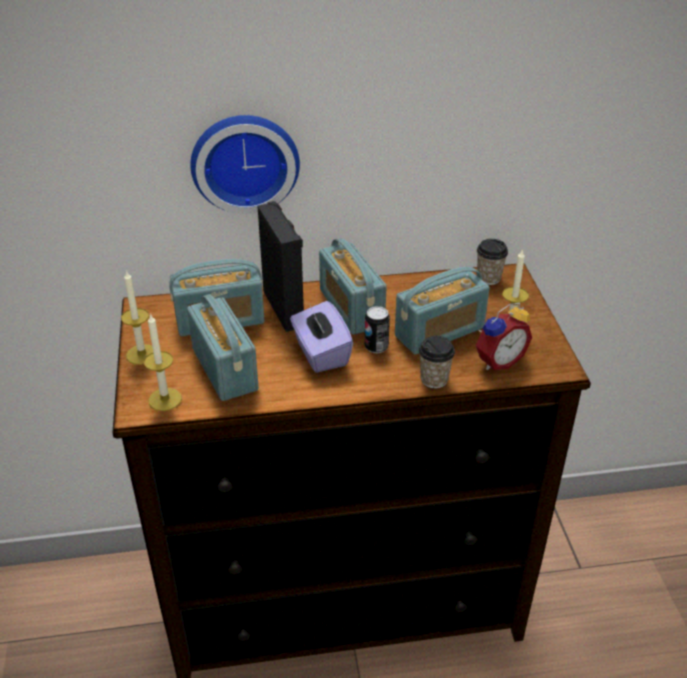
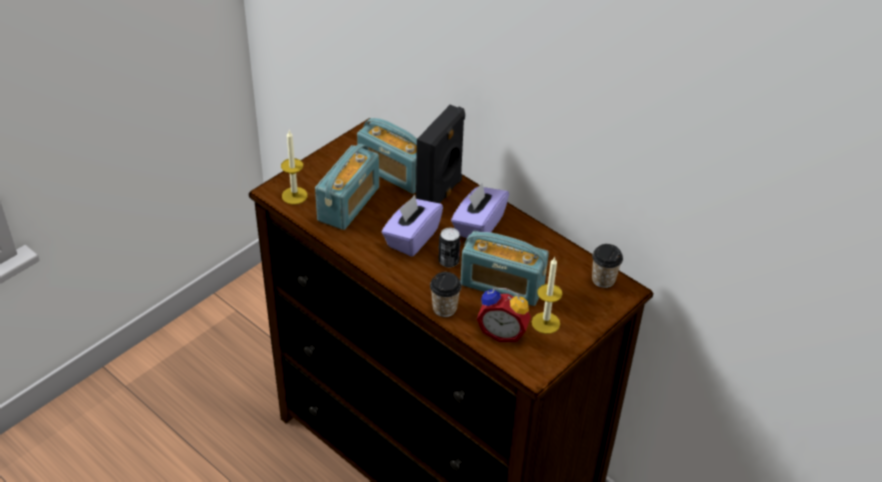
camera: 50 degrees right, 5 degrees up
(142, 354) = (324, 160): candle -> none
(244, 161) = (461, 66): wall clock -> none
(351, 308) = (478, 226): radio -> purple tissue box

